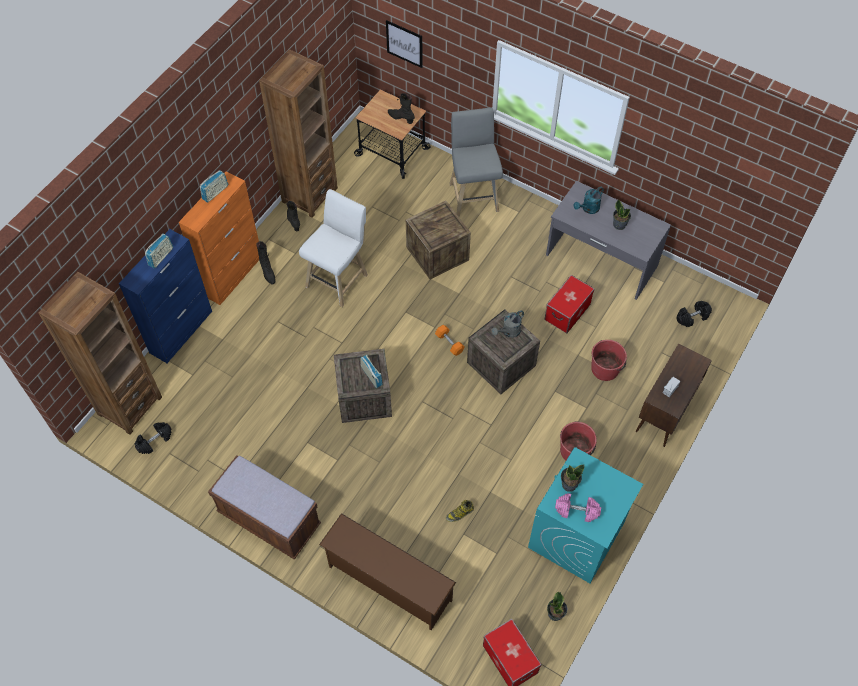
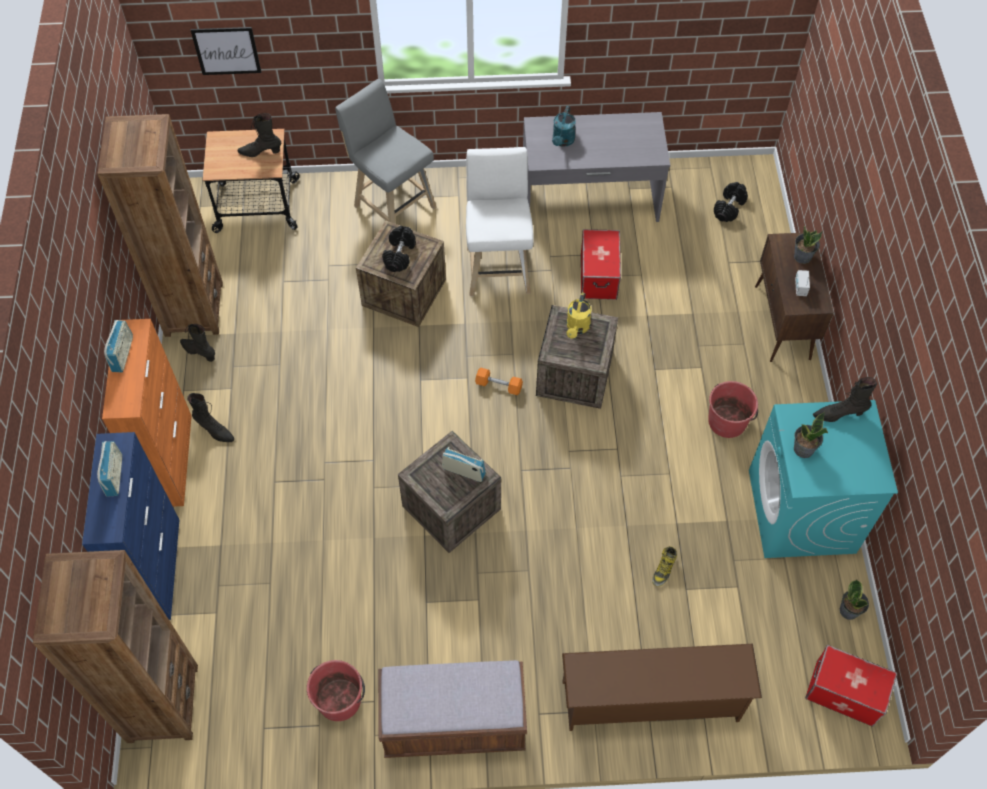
camera: 35 degrees left, 0 degrees up
(154, 441) = (231, 725): black dumbbell -> black dumbbell (399, 254)
(339, 278) = (309, 387): white stool -> white stool (498, 266)
(508, 332) = (577, 328): grey watering can -> yellow watering can
(577, 510) = (835, 472): pink dumbbell -> none
(605, 369) = (686, 313): red bucket -> red bucket (339, 699)
(611, 478) = (839, 414): none -> black boot
(619, 224) = (609, 140): potted plant -> potted plant (802, 256)

